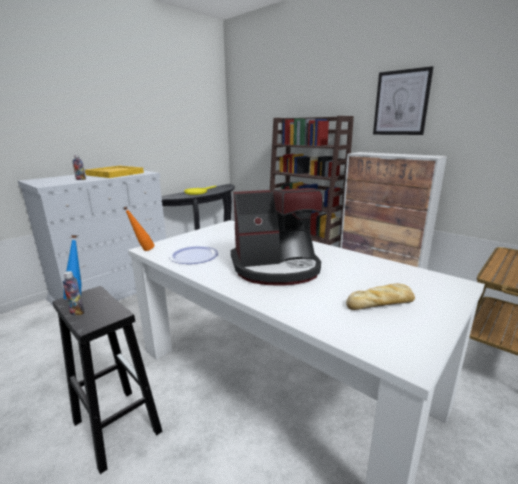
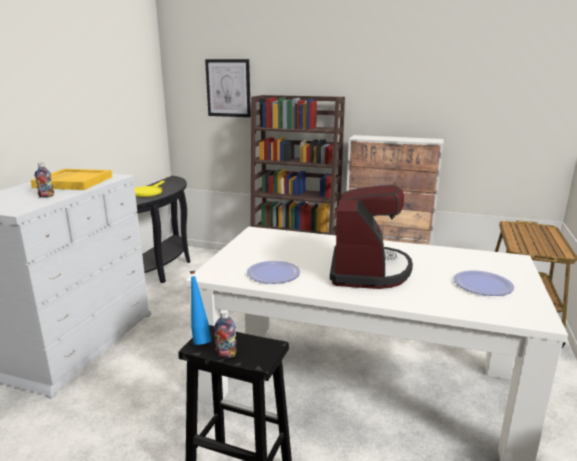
camera: 25 degrees left, 0 degrees up
(142, 251) = (207, 278): orange bottle -> none
(276, 267) = (368, 270): coffee machine -> coffee machine turned 45 degrees counterclockwise
(381, 303) = (482, 284): bread -> plate
(401, 103) = (395, 85): picture -> picture (228, 88)

